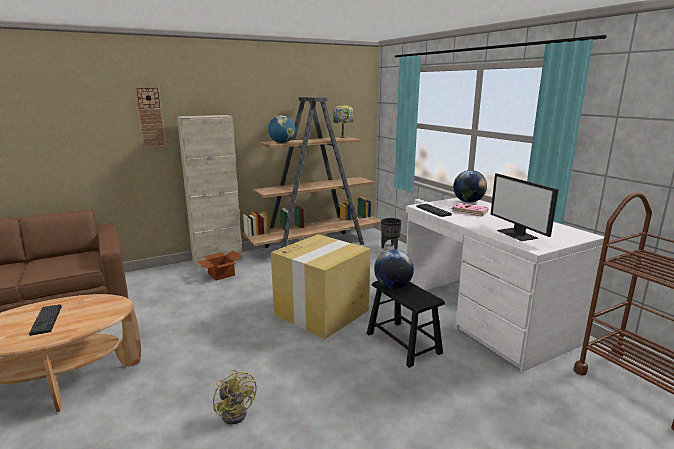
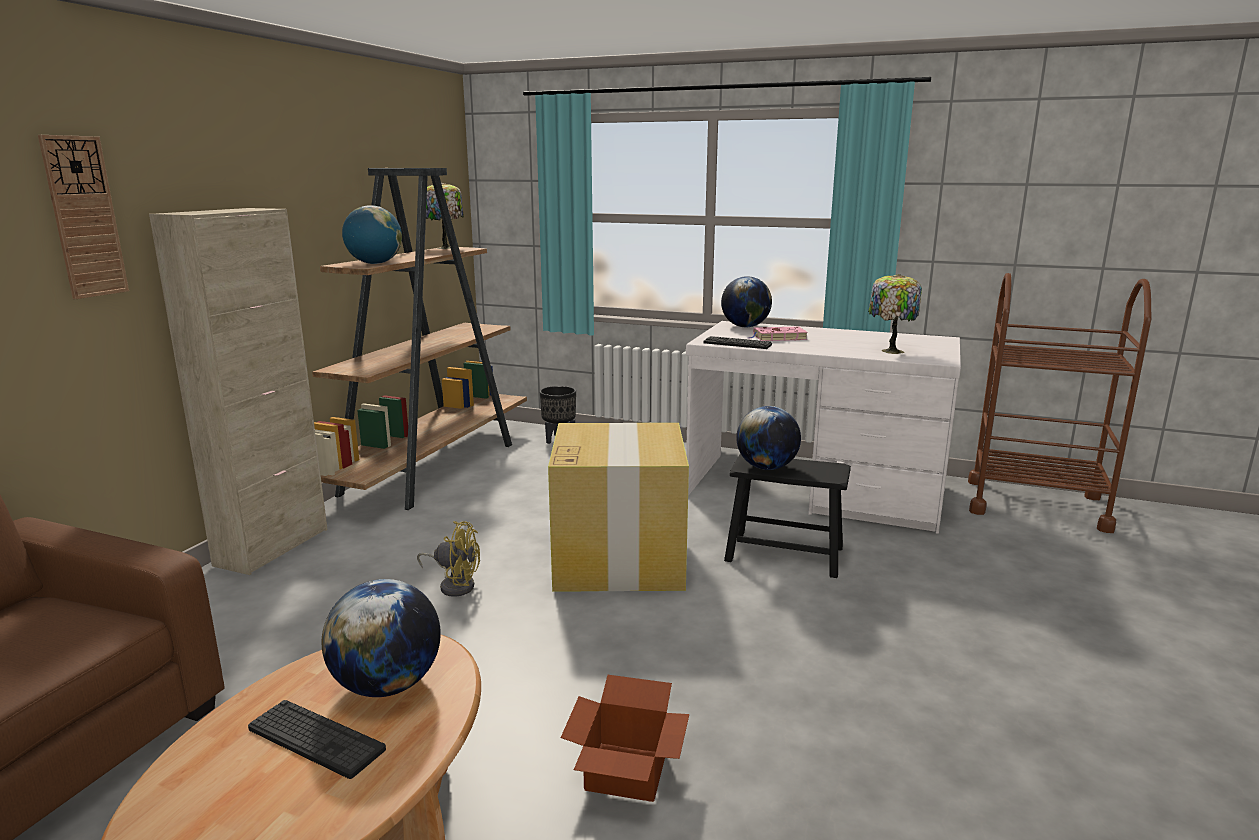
camera: 40 degrees left, 0 degrees up
(88, 313) = (387, 685): none -> globe
(220, 274) = (327, 567): cardboard box -> cardboard box (624, 773)
(236, 411) = (740, 737): yellow fan -> yellow fan (454, 585)
(517, 234) = (890, 351): monitor -> table lamp

